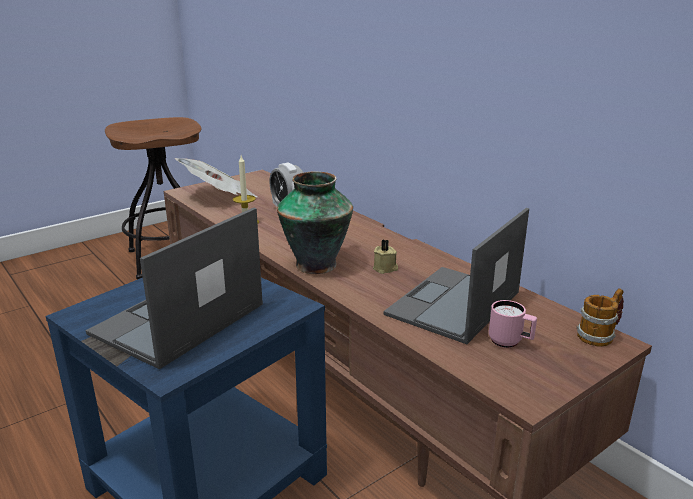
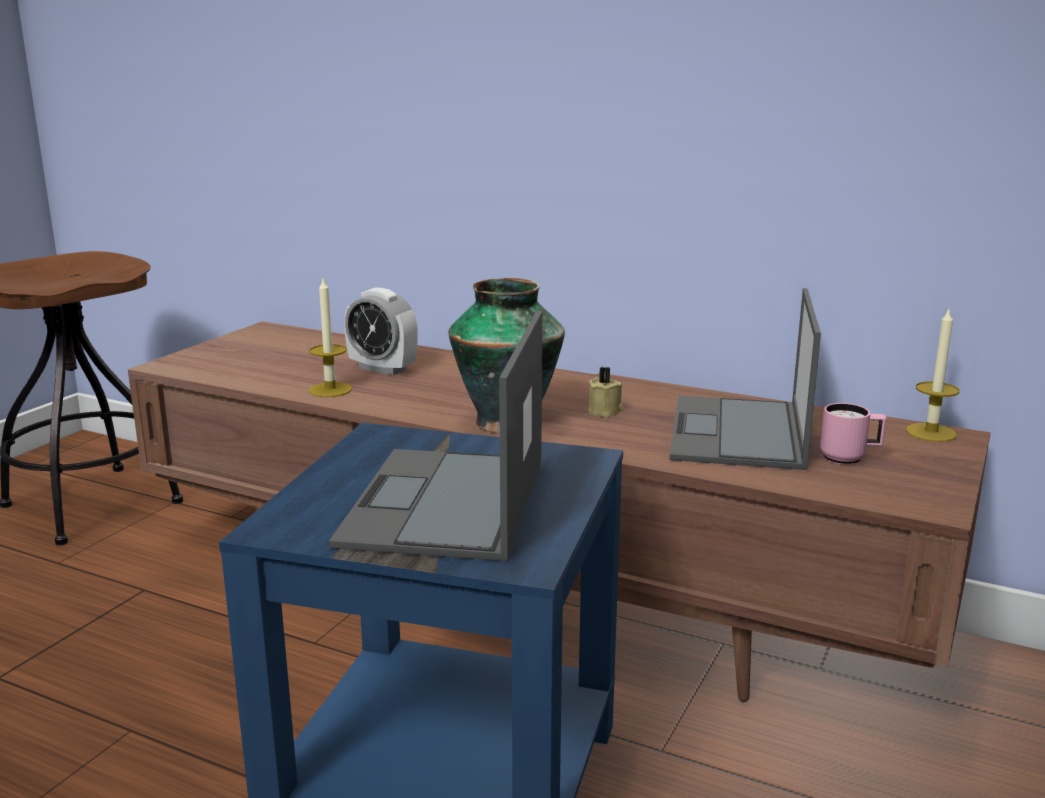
camera: 25 degrees left, 5 degrees down
(219, 197) = (241, 364): newspaper -> none
(599, 335) = (931, 432): mug -> candle

